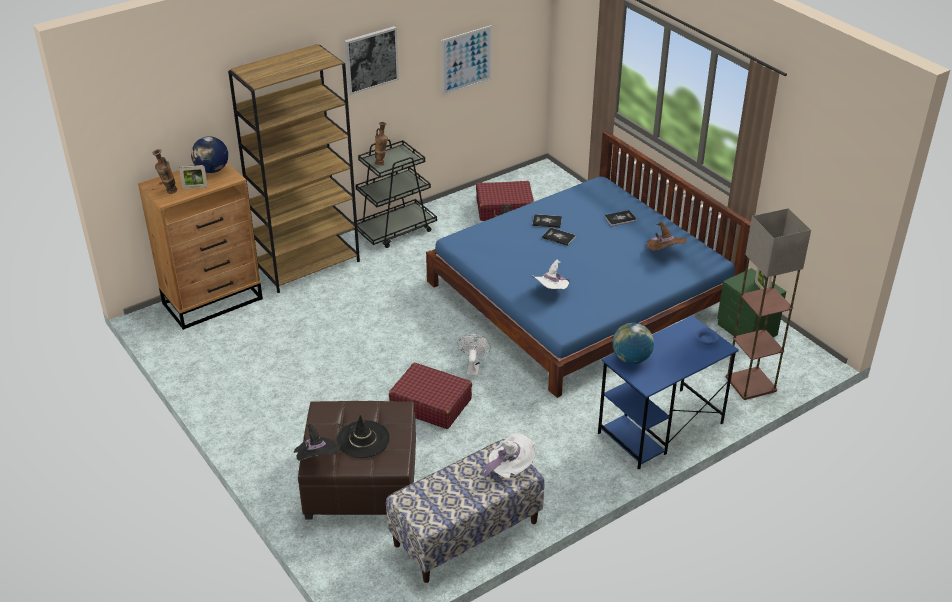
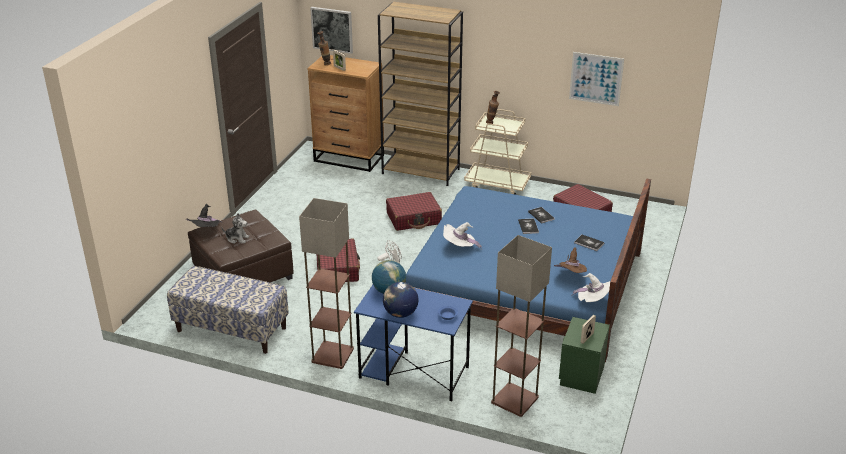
camera: 55 degrees right, 5 degrees down
(212, 170) = (363, 65): globe -> globe (400, 314)
(363, 439) = (237, 238): black hat -> plush toy
(371, 59) = (507, 42): picture -> picture (332, 29)
(395, 230) = (497, 184): black cart -> beige cart
(395, 311) = (414, 218): none -> red suitcase
(509, 468) = (258, 298): white hat -> white hat (594, 301)
(583, 472) = (332, 355): none -> floor lamp

